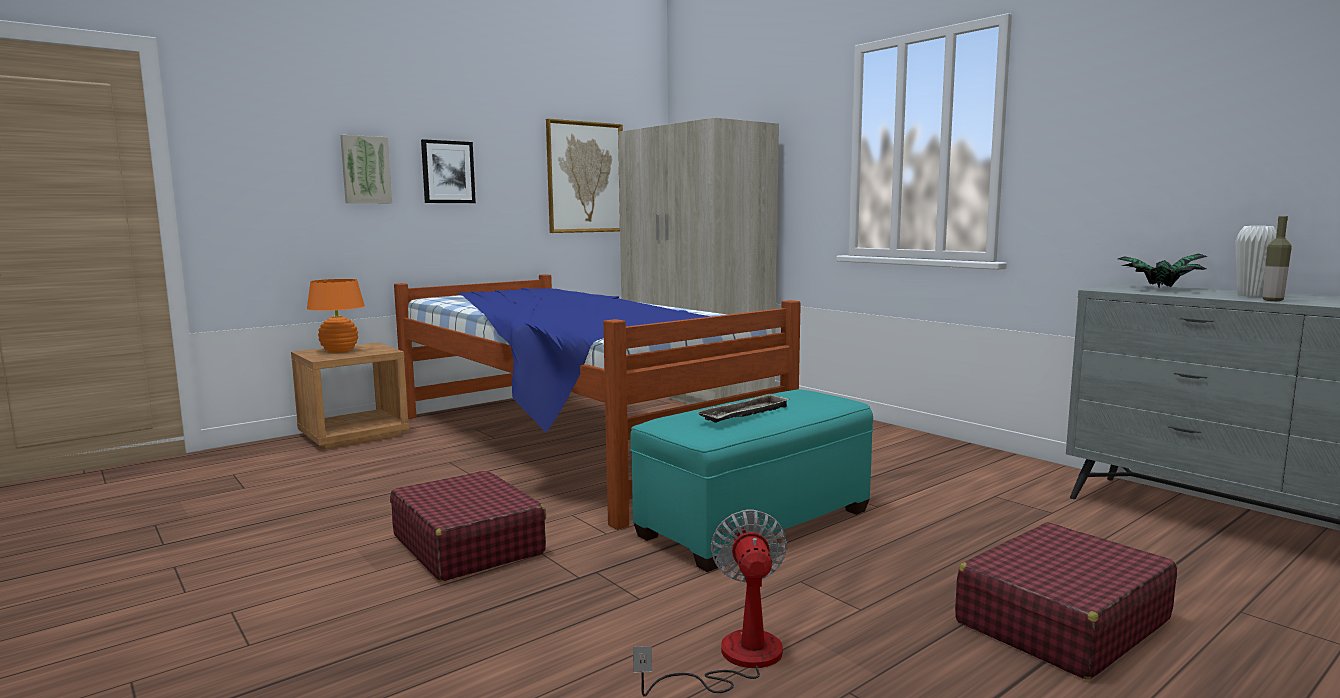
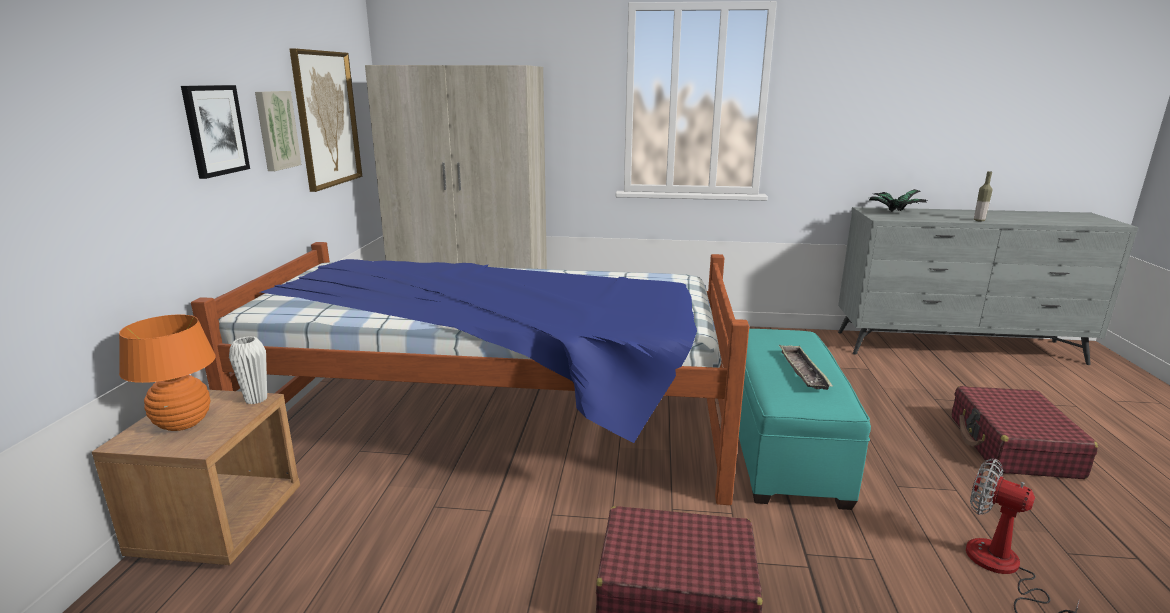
camera: 45 degrees left, 10 degrees up
(365, 170) = (126, 141): picture -> picture (276, 130)
(1250, 295) = (951, 215): white vase -> white vase (256, 399)

